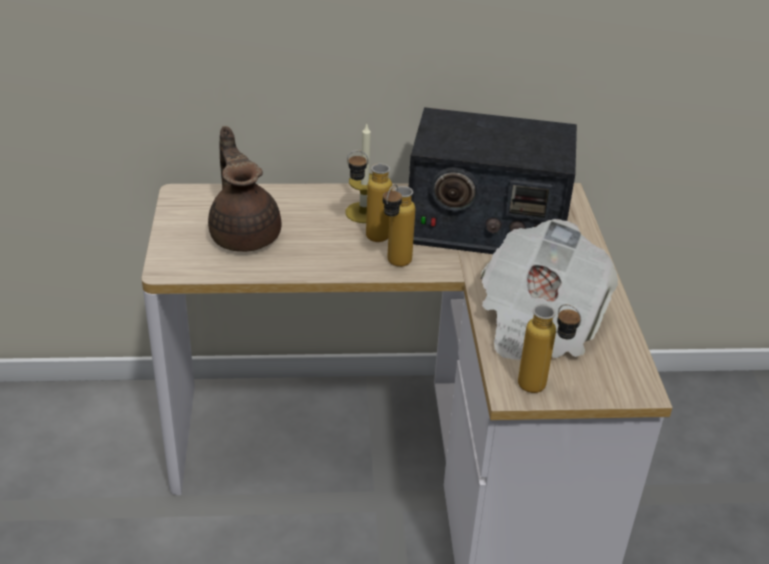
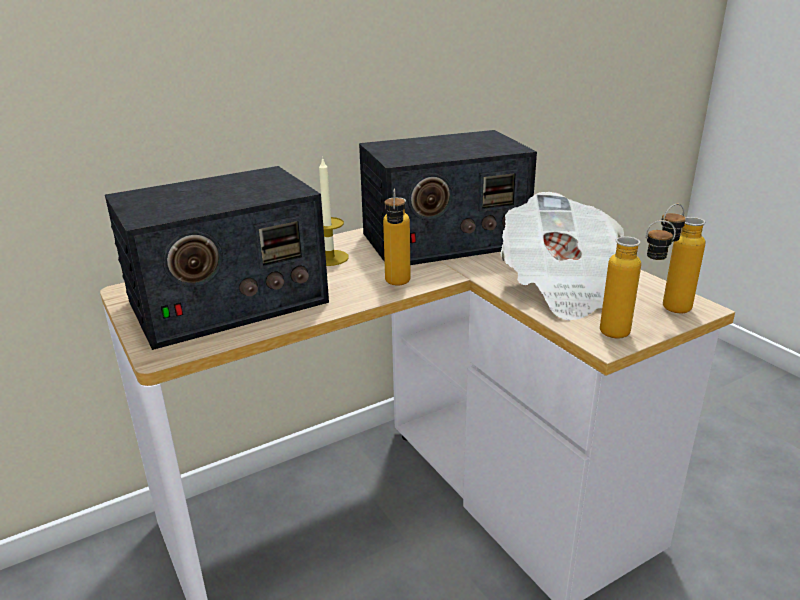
camera: 25 degrees left, 10 degrees down
(245, 234) = (227, 302): brown teapot -> radio
(367, 235) = (350, 272): bottle -> bottle (667, 310)

